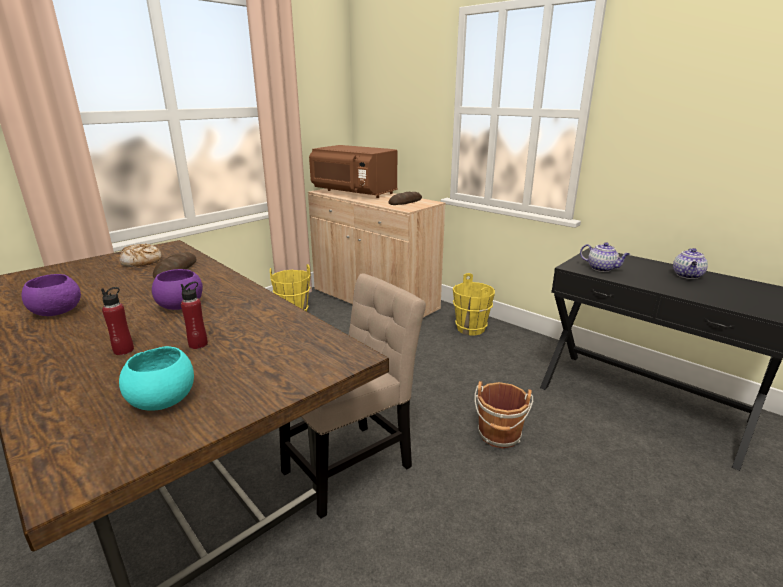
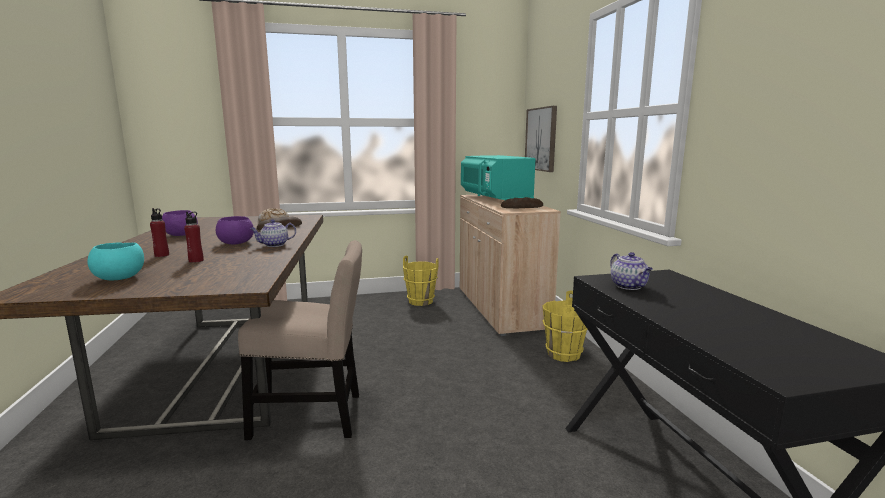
camera: 35 degrees right, 10 degrees down
(354, 193) = (495, 198): brown microwave -> turquoise microwave
(386, 127) = (541, 139): none -> picture
(499, 436) = (459, 450): brown bucket -> none
(687, 276) = (739, 314): teapot -> teapot (274, 245)

